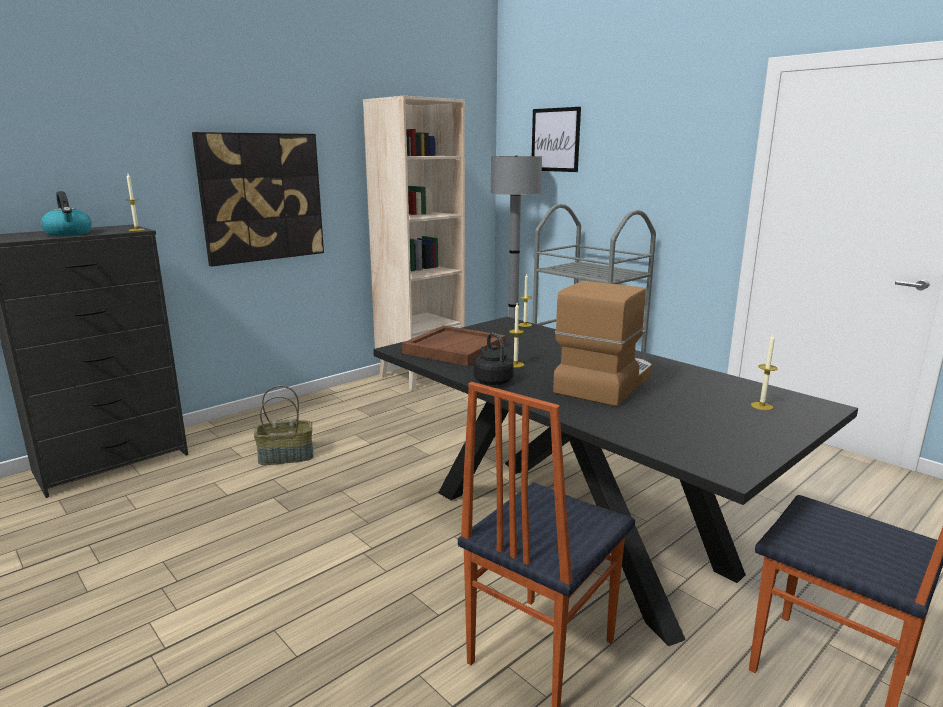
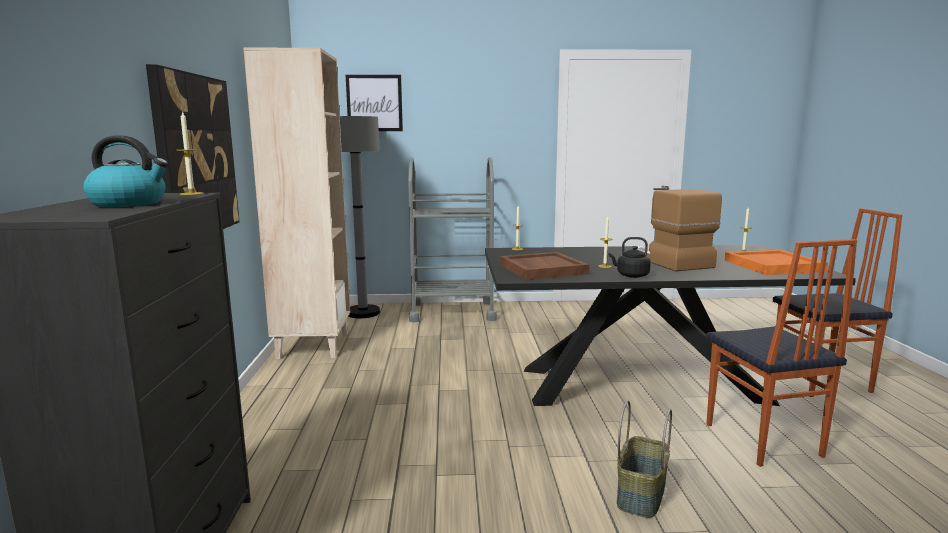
camera: 50 degrees left, 5 degrees down
(286, 456) = (362, 446): basket -> basket (640, 494)
(704, 432) = (772, 266): none -> orange tray

